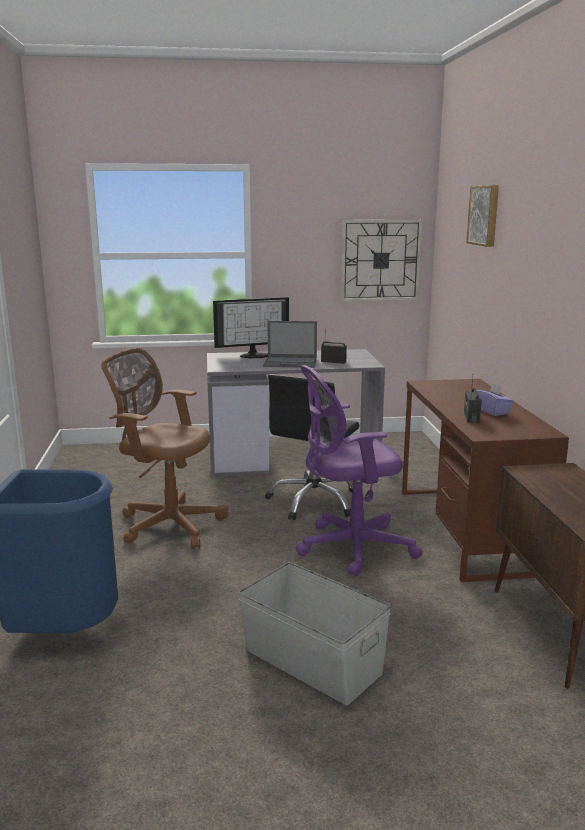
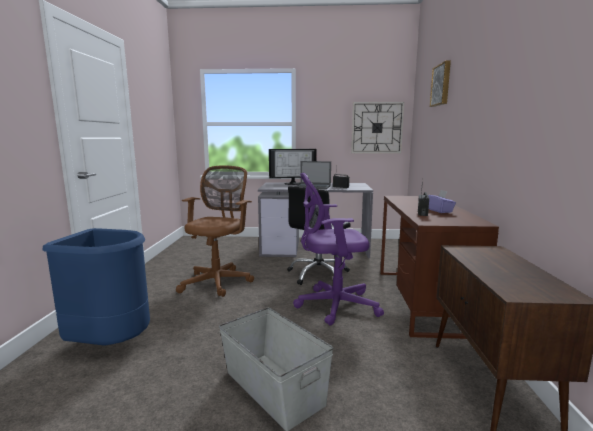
camera: 10 degrees right, 5 degrees down
(168, 524) = (218, 281): brown office chair -> brown office chair turned 75 degrees clockwise

